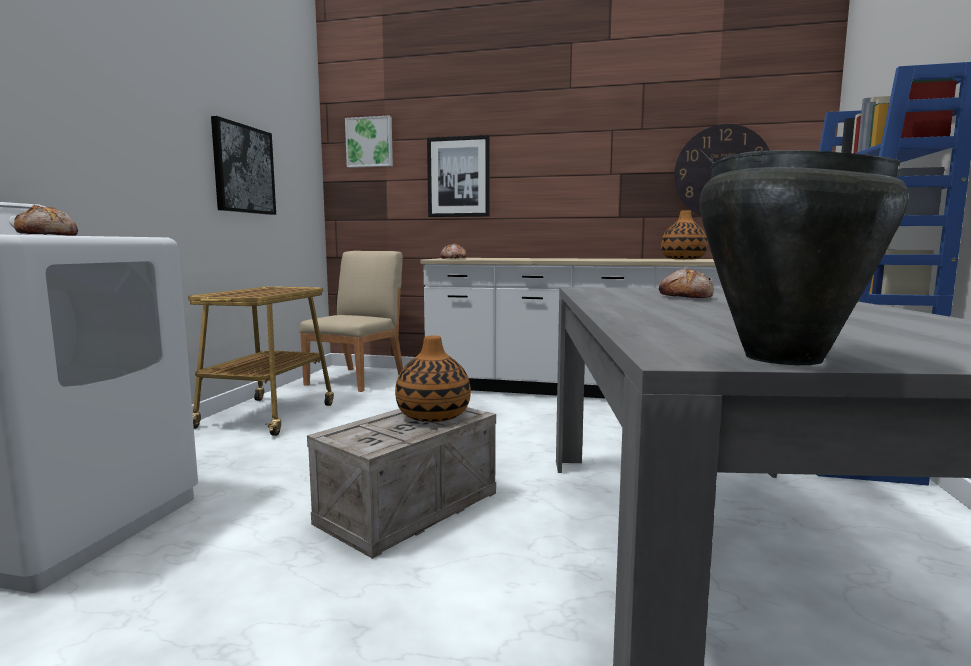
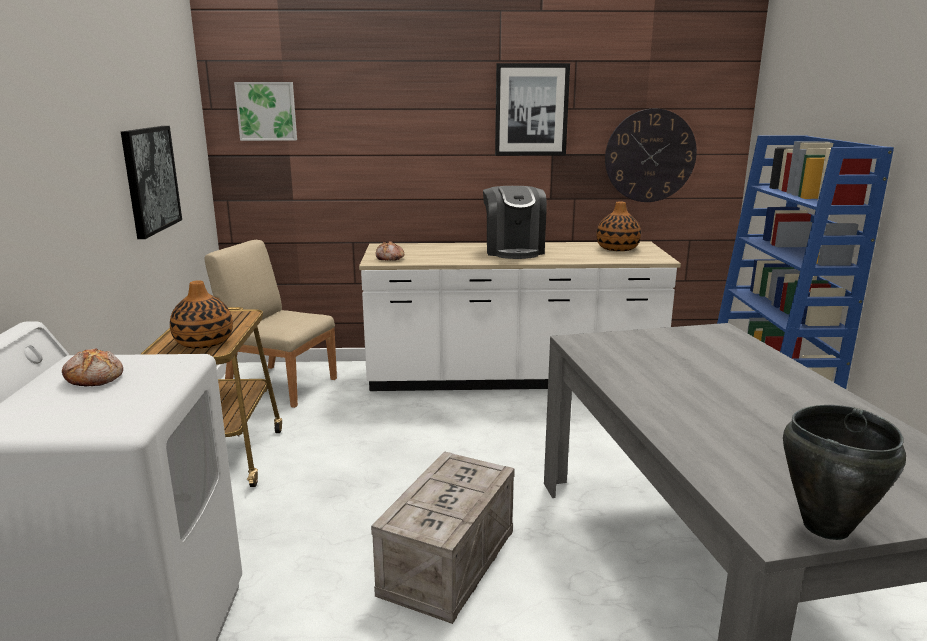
camera: 15 degrees left, 10 degrees up
(357, 379) = (280, 385): beige chair -> beige chair turned 75 degrees counterclockwise
(433, 415) = (462, 479): vase -> vase (203, 342)
(458, 177) = (377, 154): picture -> picture (531, 110)
(575, 258) = (513, 250): none -> coffee machine
(686, 297) = (681, 369): bread -> none

